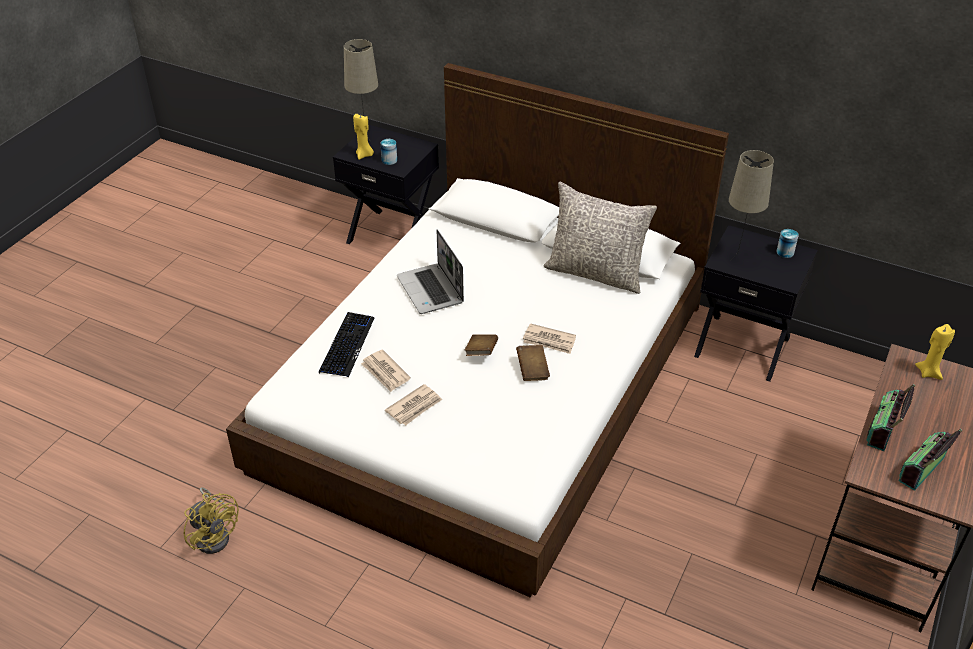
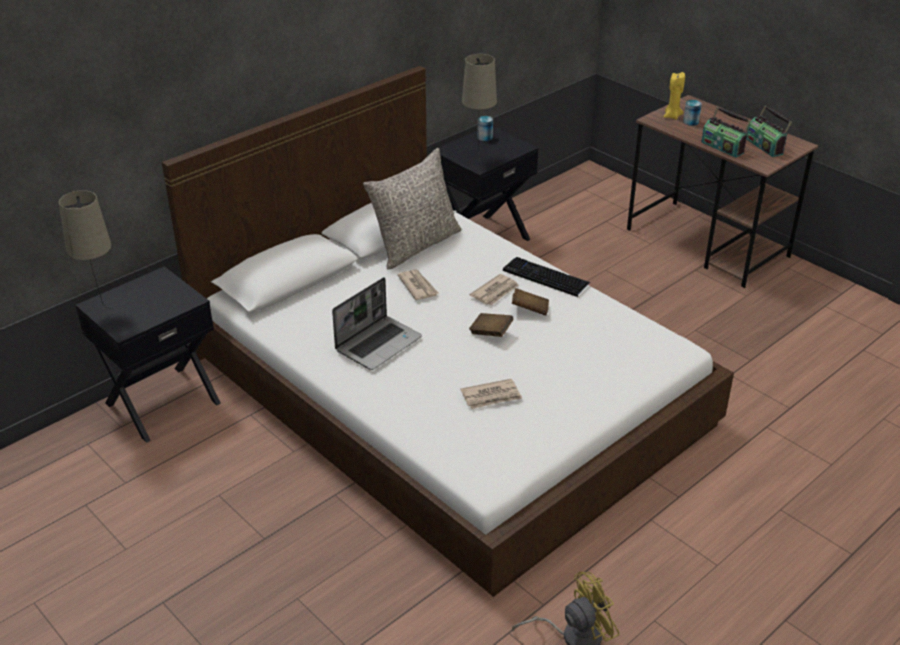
camera: 70 degrees left, 5 degrees down
(347, 345) = (435, 415): keyboard -> keyboard (546, 277)
(364, 155) = (139, 319): yellow candle -> none
(389, 160) = (167, 303): can -> can (691, 122)
(415, 407) = (547, 389): newspaper -> newspaper (418, 286)
(431, 290) = (378, 343): laptop -> laptop turned 45 degrees counterclockwise

